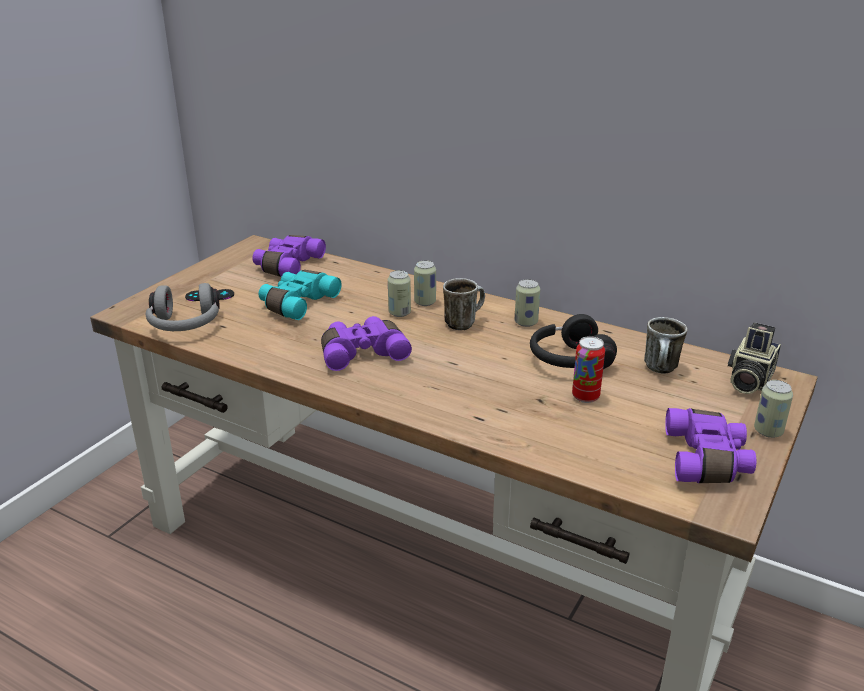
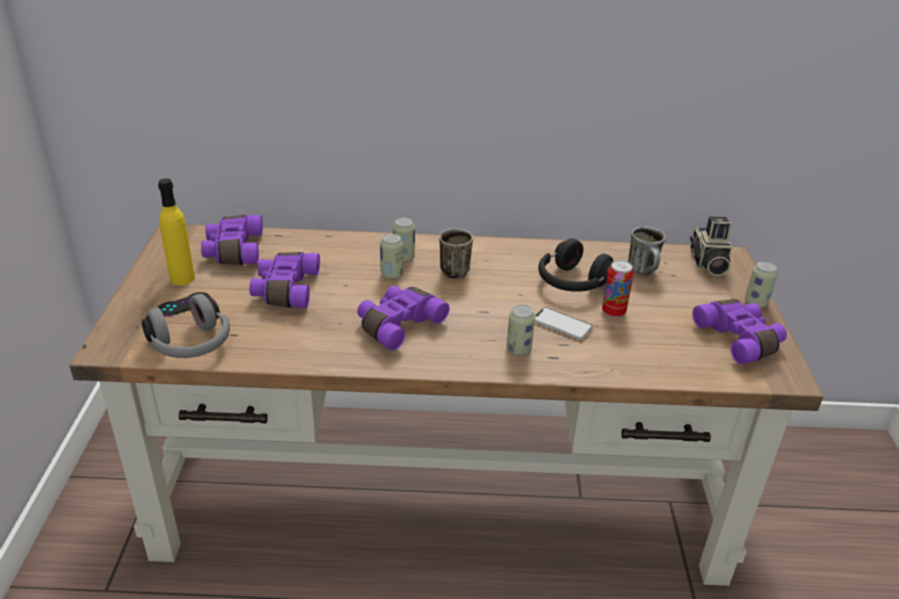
camera: 30 degrees left, 5 degrees up
(228, 277) = (182, 278): none -> yellow bottle
(296, 303) = (285, 290): turquoise binoculars -> purple binoculars
(518, 393) = (562, 324): none -> phone
(526, 322) = (506, 256): can -> can (518, 349)

